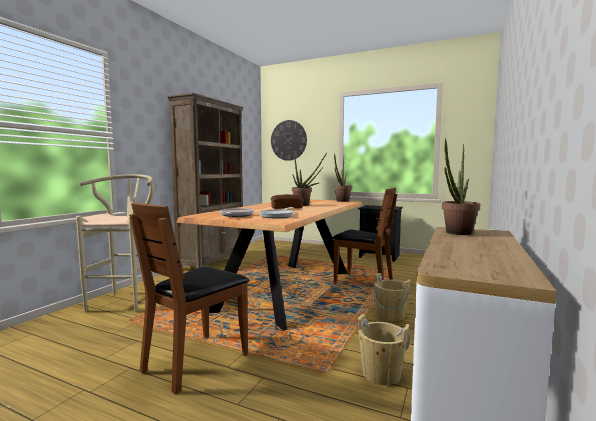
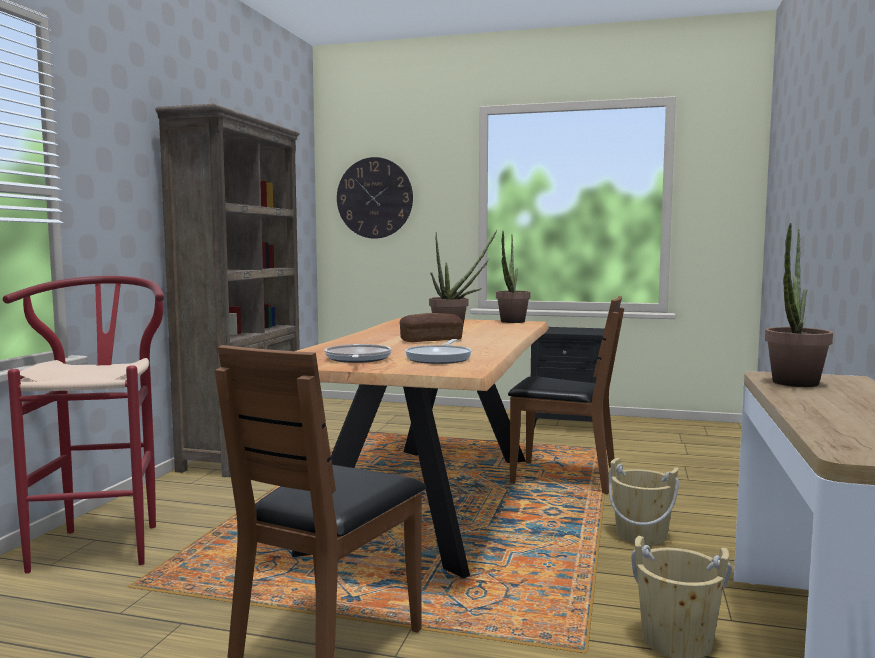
camera: 10 degrees left, 0 degrees up
(125, 300) = (103, 542): beige stool -> red stool

